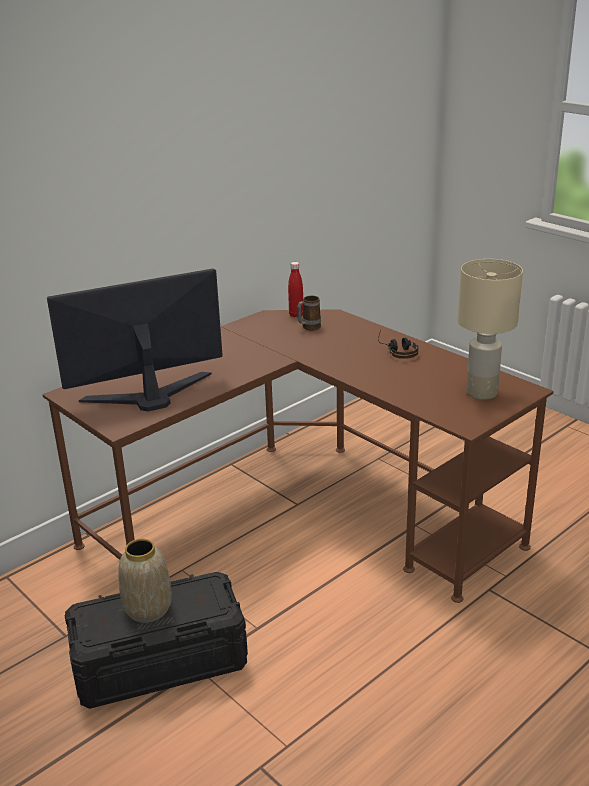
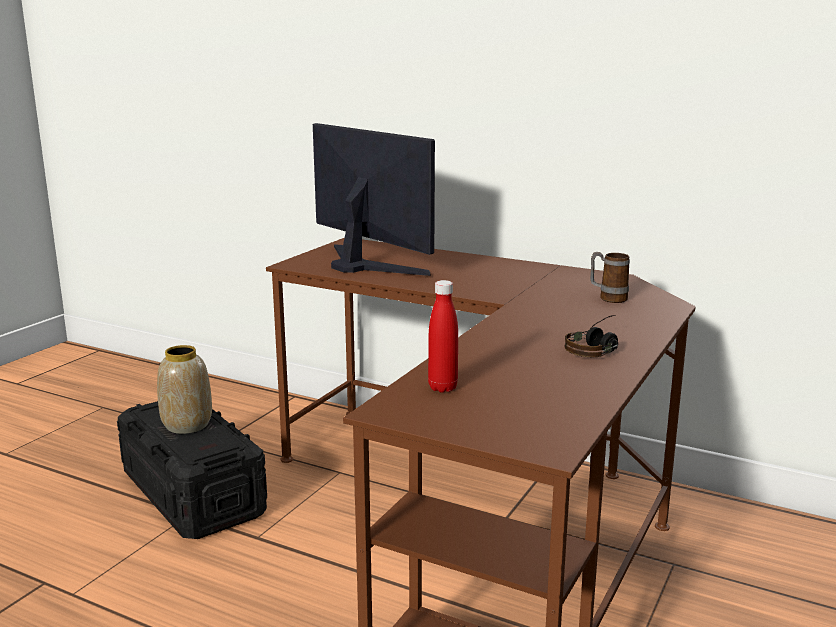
camera: 70 degrees right, 10 degrees down
(296, 315) = (640, 288): red bottle -> red bottle (442, 387)
(480, 392) = (506, 412): beige table lamp -> none

